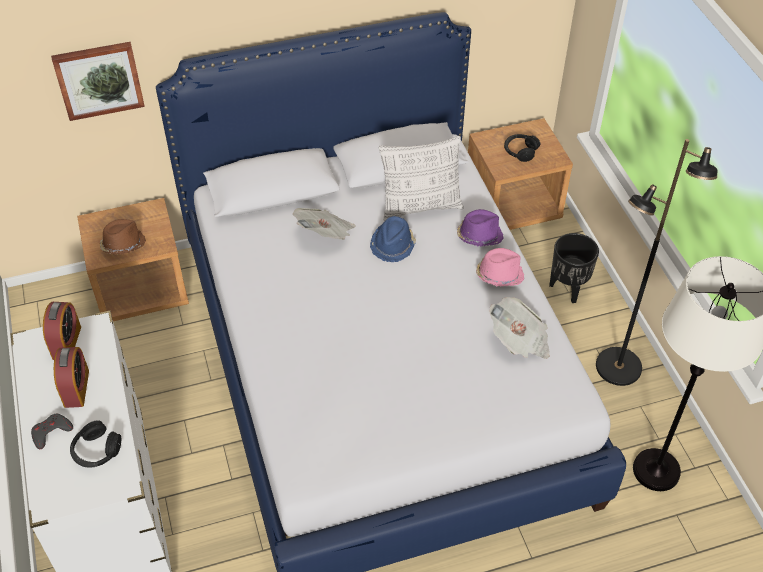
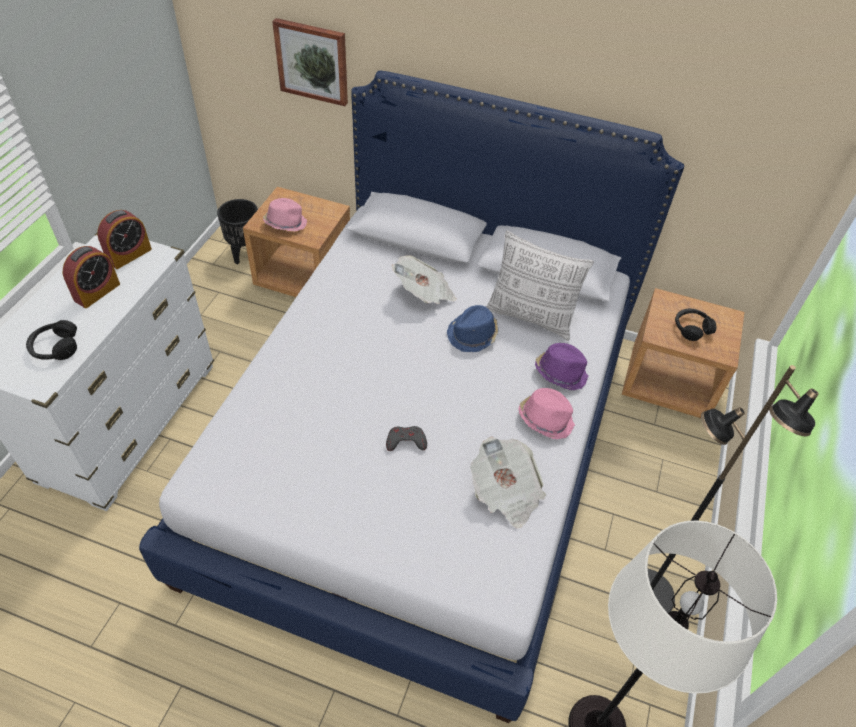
camera: 35 degrees right, 0 degrees up
(51, 432) = (44, 313): grey game controller -> grey game controller (406, 441)
(122, 244) = (285, 223): brown hat -> pink hat
(568, 289) = (659, 488): black planter -> black planter (246, 254)

